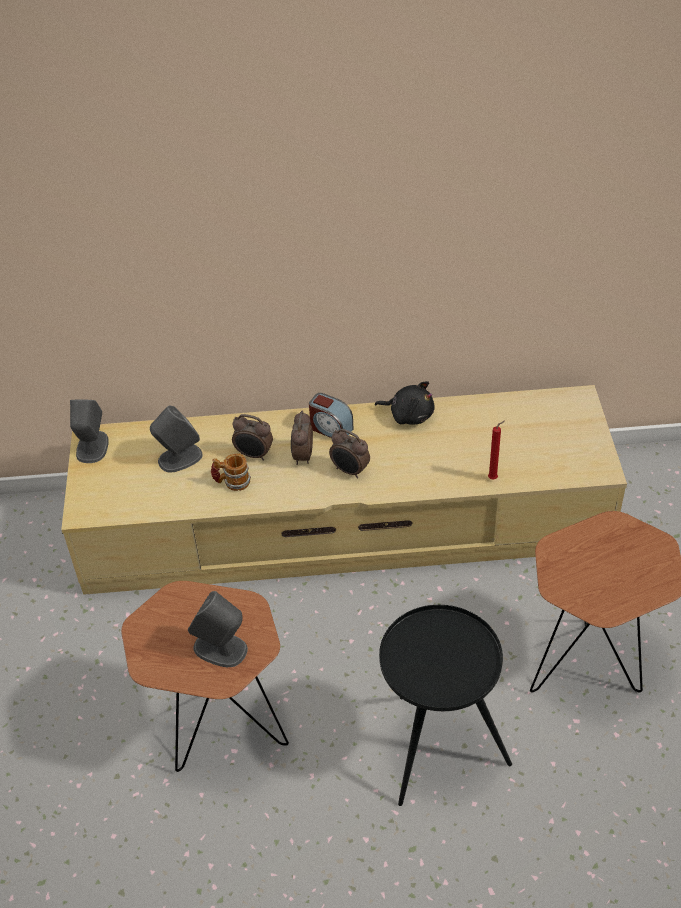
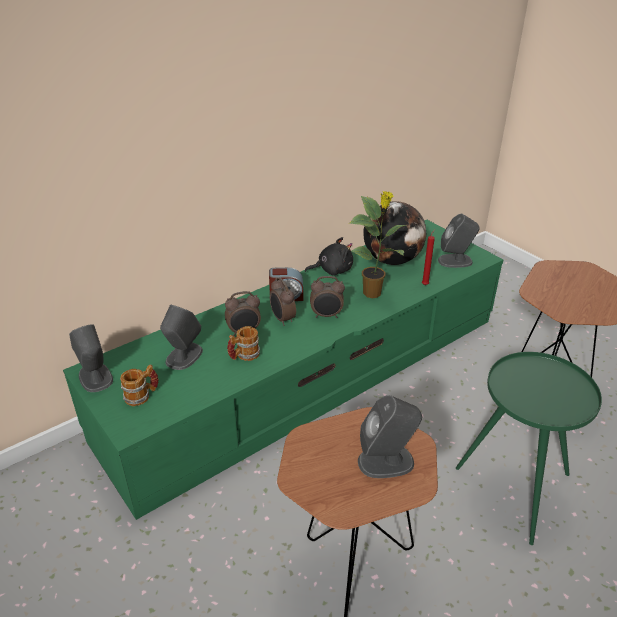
camera: 35 degrees left, 10 degrees down
(115, 484) = (142, 395): none -> mug
(343, 522) = (308, 374): beige tv stand -> green tv stand
(424, 464) = (373, 293): none -> potted plant
(437, 748) = (513, 489): black side table -> green side table
(489, 429) = (392, 260): none -> globe
(564, 461) = (455, 261): none -> grey speaker

